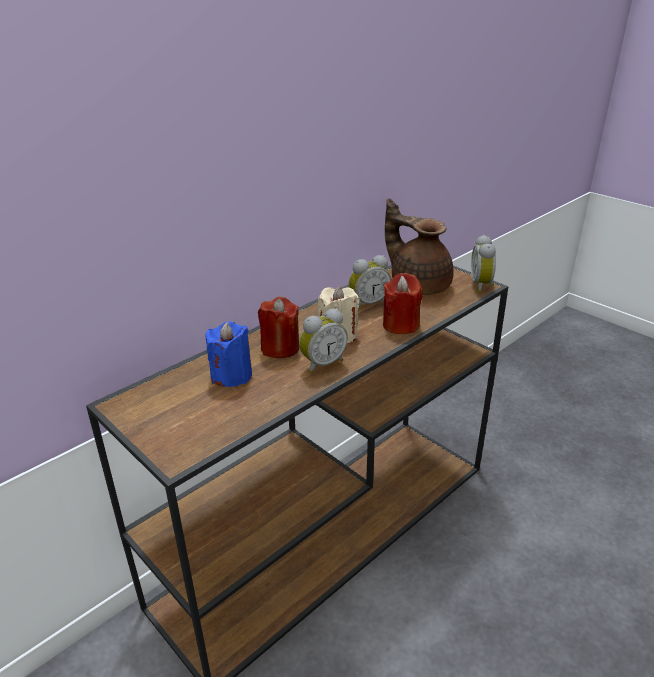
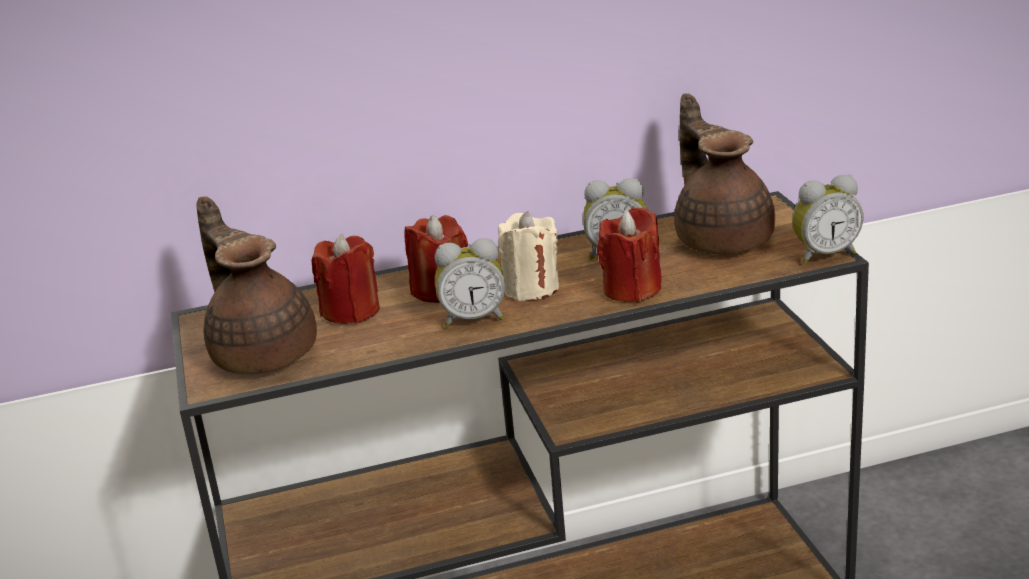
camera: 30 degrees right, 5 degrees down
(194, 421) = (263, 352): none -> brown teapot
(231, 375) = (351, 311): blue candle -> red candle
(482, 285) = (824, 254): alarm clock -> alarm clock turned 135 degrees counterclockwise

